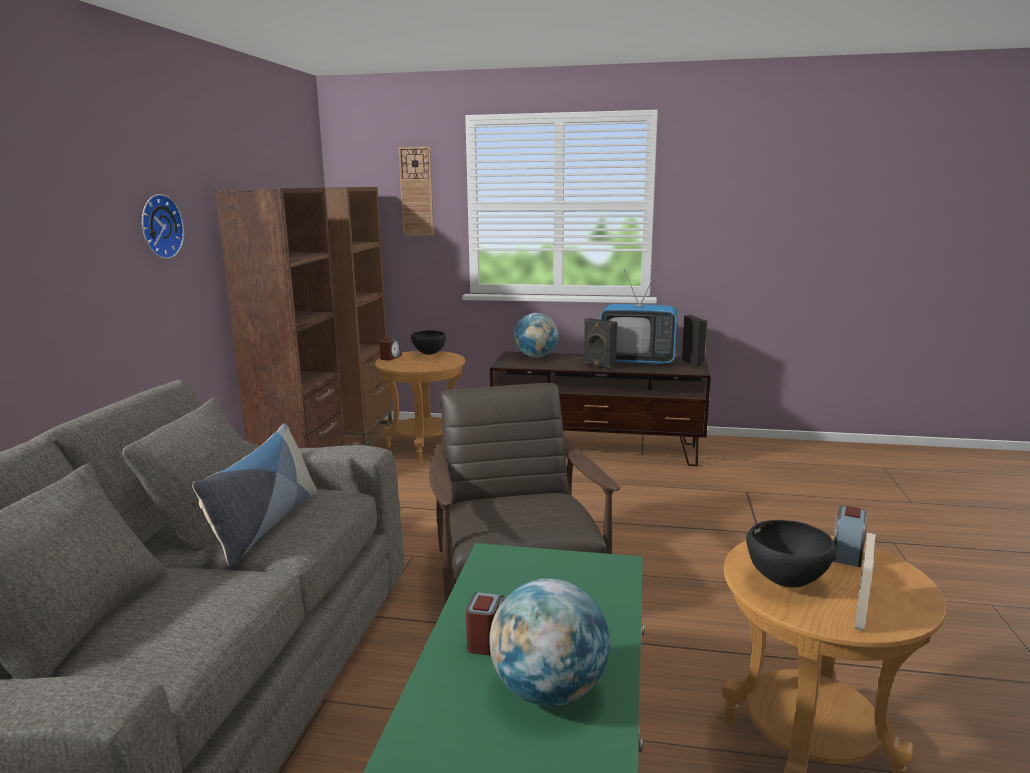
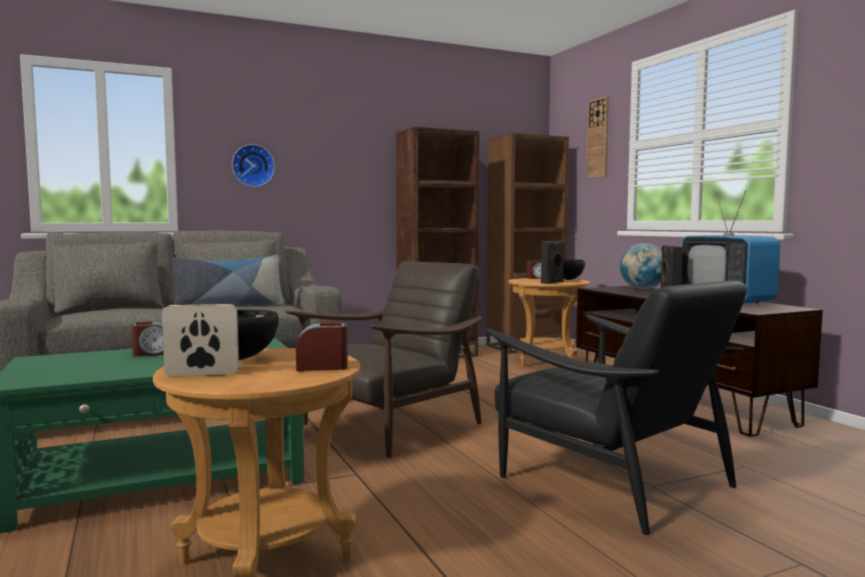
camera: 55 degrees right, 10 degrees down
(158, 226) = (340, 153): wall clock -> wall clock (253, 166)
(548, 691) = (99, 367): globe -> none
(693, 363) = (784, 309): black speaker -> black speaker (553, 282)
(735, 539) = (609, 478): none -> black armchair

